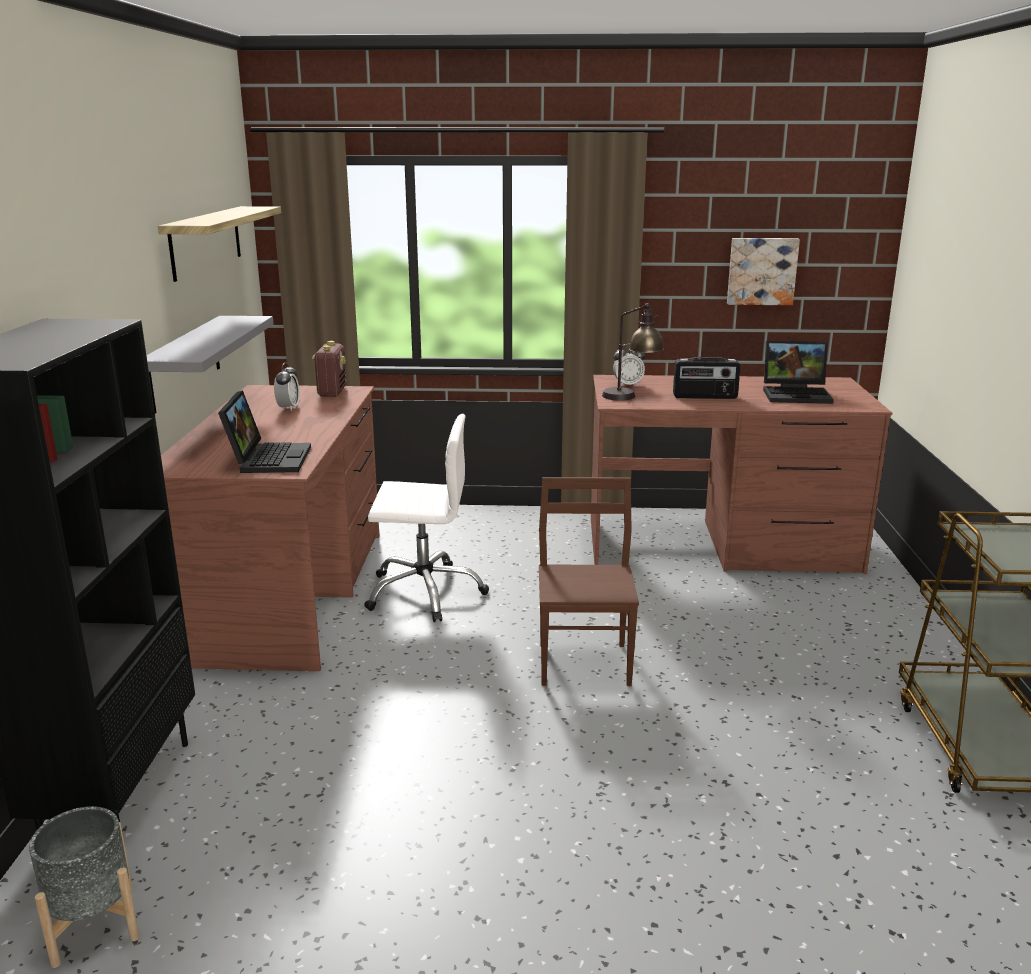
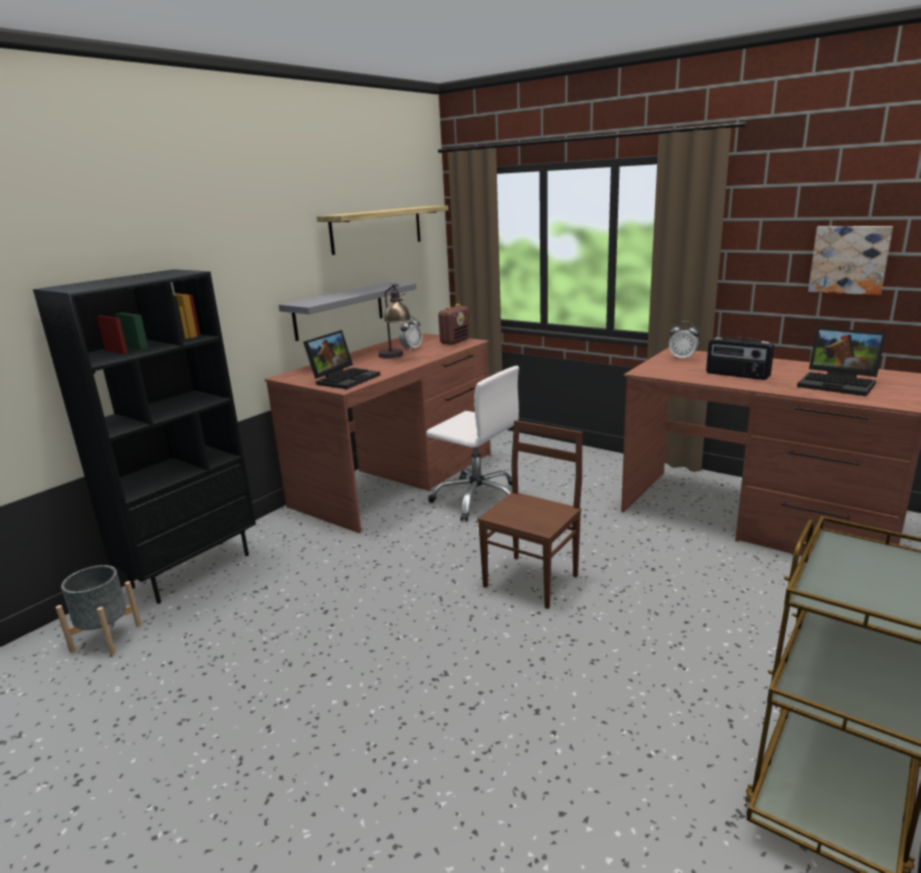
camera: 35 degrees right, 0 degrees up
(631, 397) = (668, 368): table lamp -> table lamp (396, 357)

